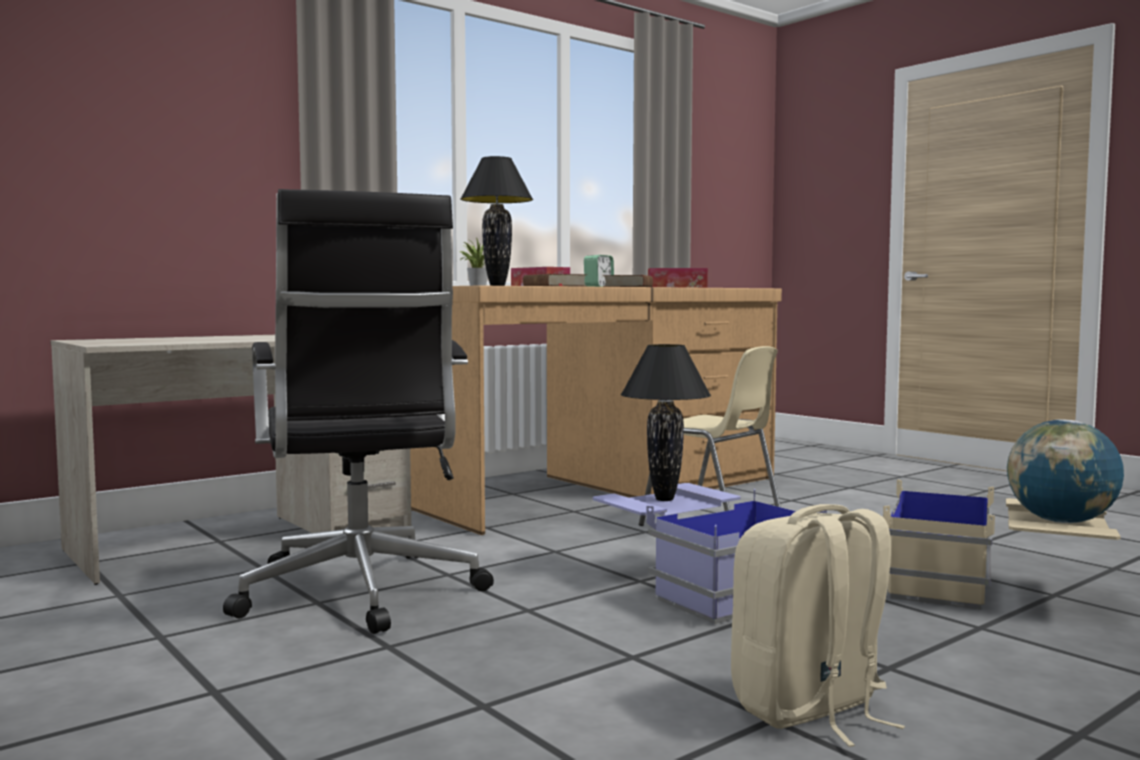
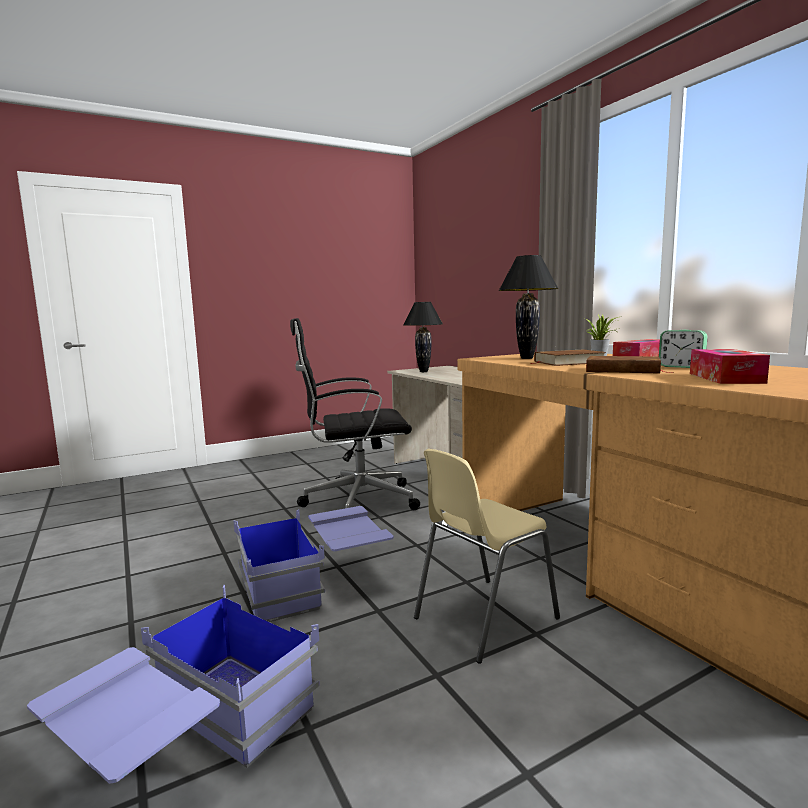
camera: 100 degrees right, 5 degrees up
(664, 499) = (358, 529): black table lamp -> black table lamp (424, 371)
(810, 710) = (122, 586): beige backpack -> none
(993, 591) = (191, 744): beige storage box -> blue storage box
(1061, 521) = (121, 712): globe -> none

